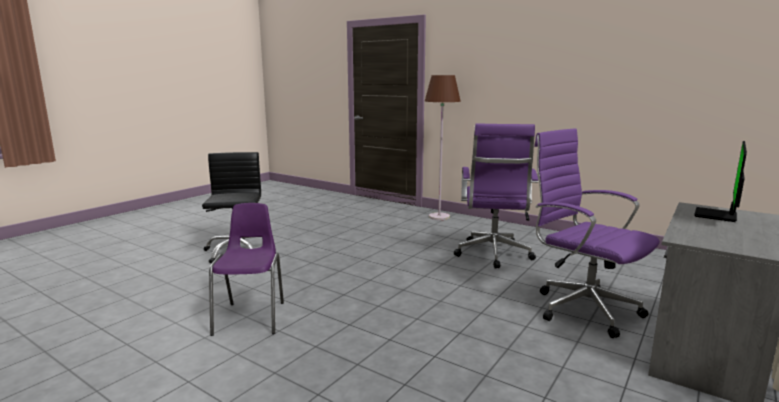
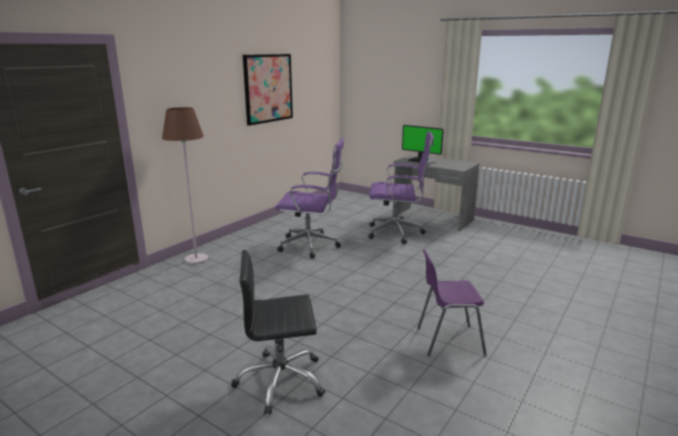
camera: 90 degrees left, 5 degrees up
(582, 308) = (397, 233): purple office chair -> purple office chair turned 135 degrees counterclockwise
(602, 66) = (268, 88): none -> picture

